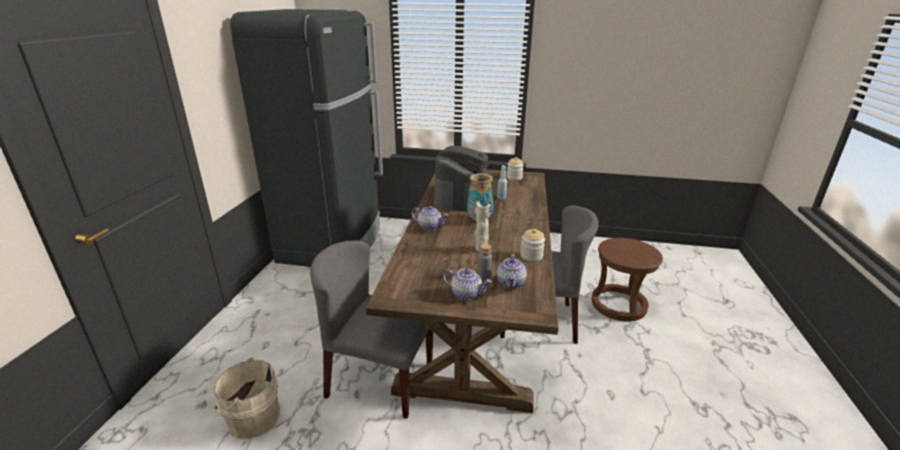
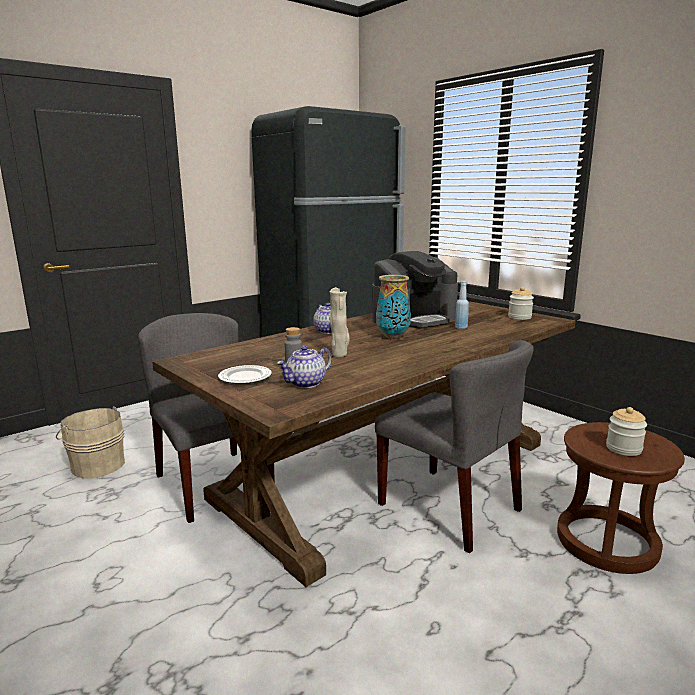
camera: 40 degrees right, 10 degrees down
(466, 294) = (245, 377): teapot -> plate
(531, 256) = (381, 372): jar -> jar (623, 448)

